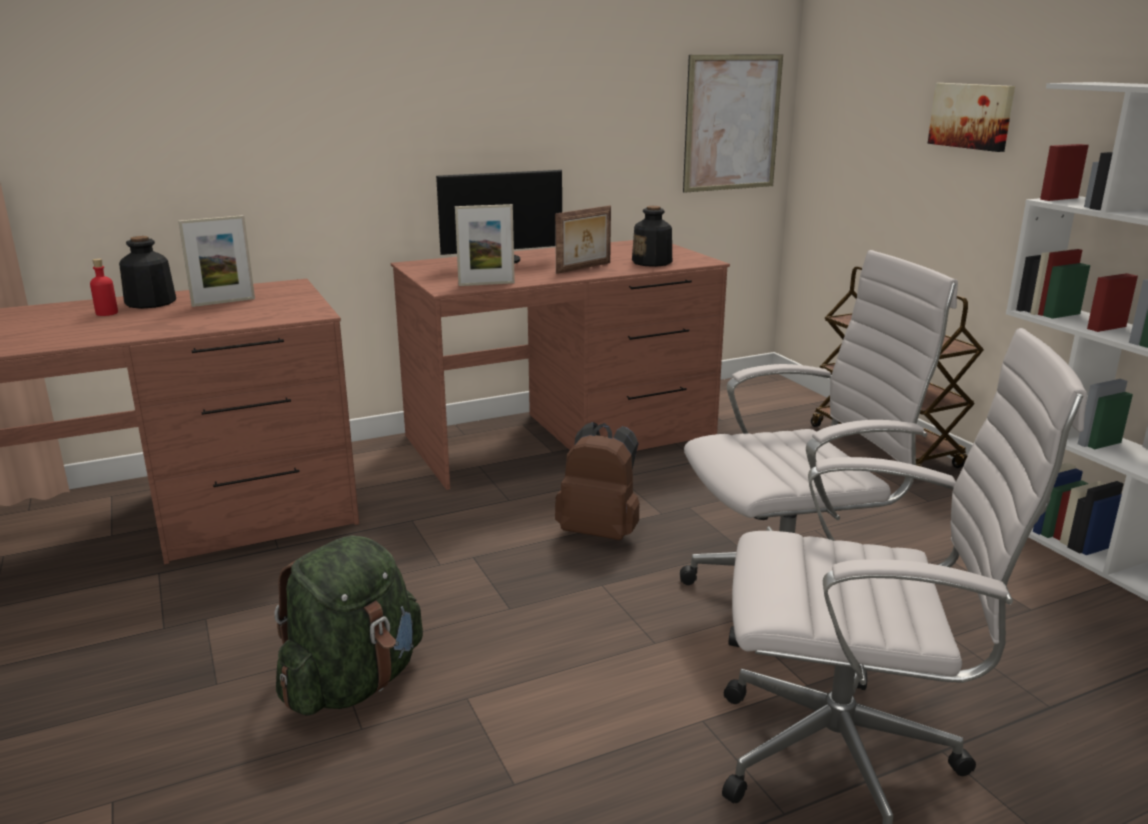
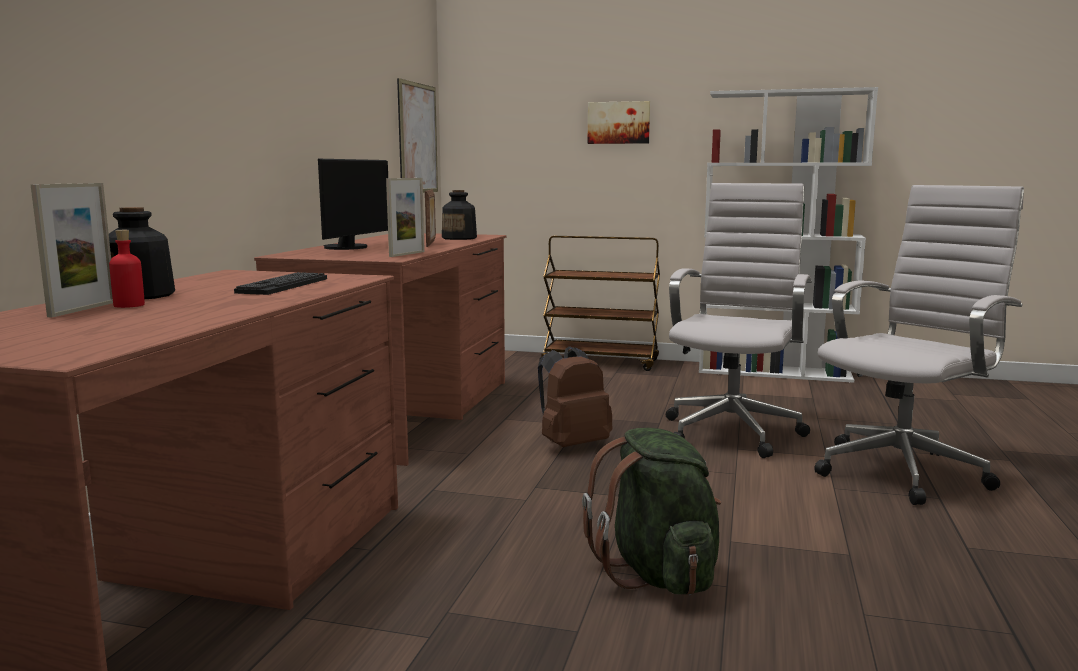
camera: 50 degrees left, 10 degrees down
(223, 302) = (229, 285): picture frame -> picture frame (83, 309)
(237, 312) = (283, 285): none -> keyboard

